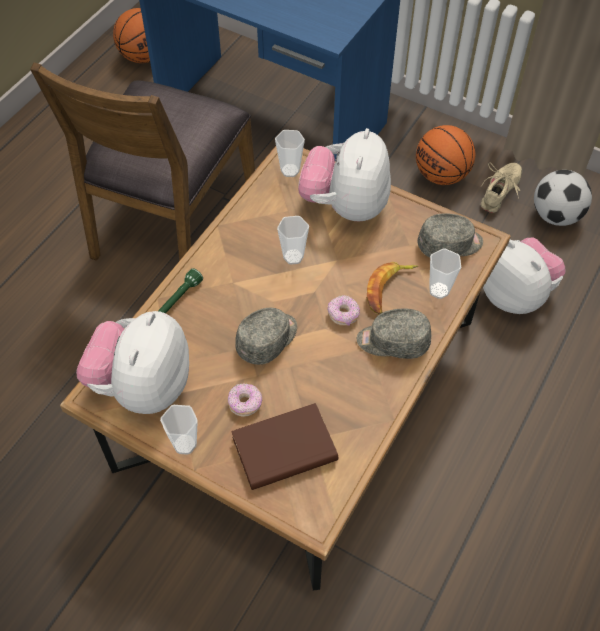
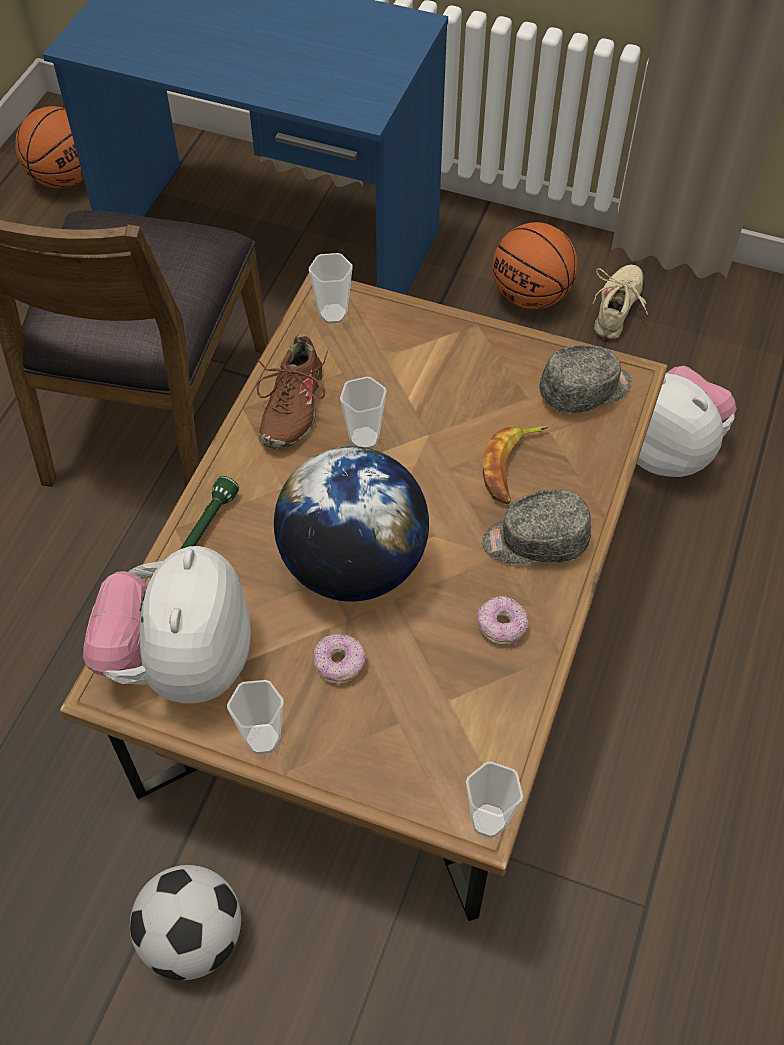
camera: 10 degrees left, 0 degrees up
(249, 229) = (291, 407): none -> brown shoe
(268, 340) = (353, 565): grey cap -> globe
(284, 449) = (412, 722): brown book -> none
(343, 315) = (455, 512): donut -> donut (501, 626)
(345, 206) = (424, 354): plush toy -> none
(439, 290) = (584, 457): cup -> cup (488, 820)
(555, 216) = (700, 332): football -> football (193, 937)

